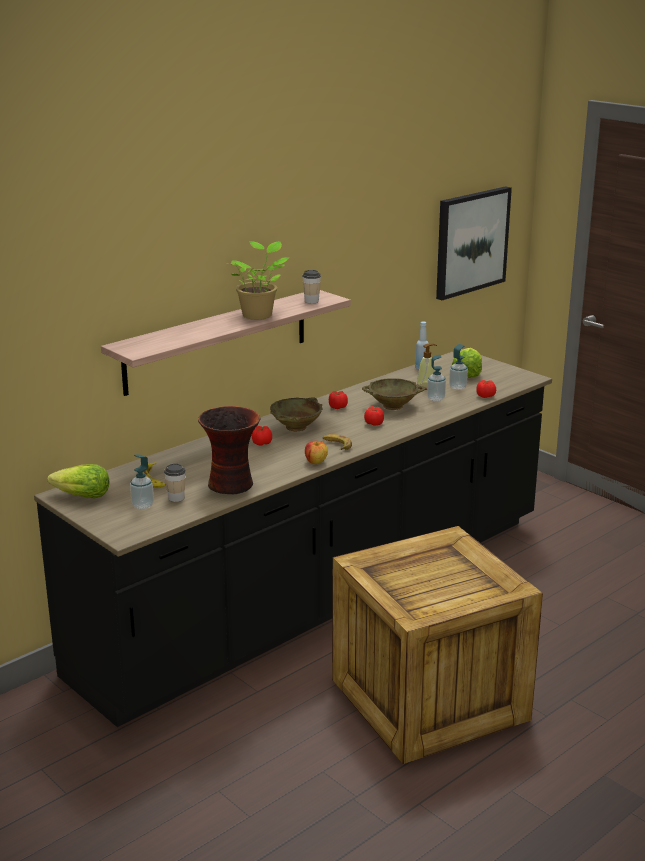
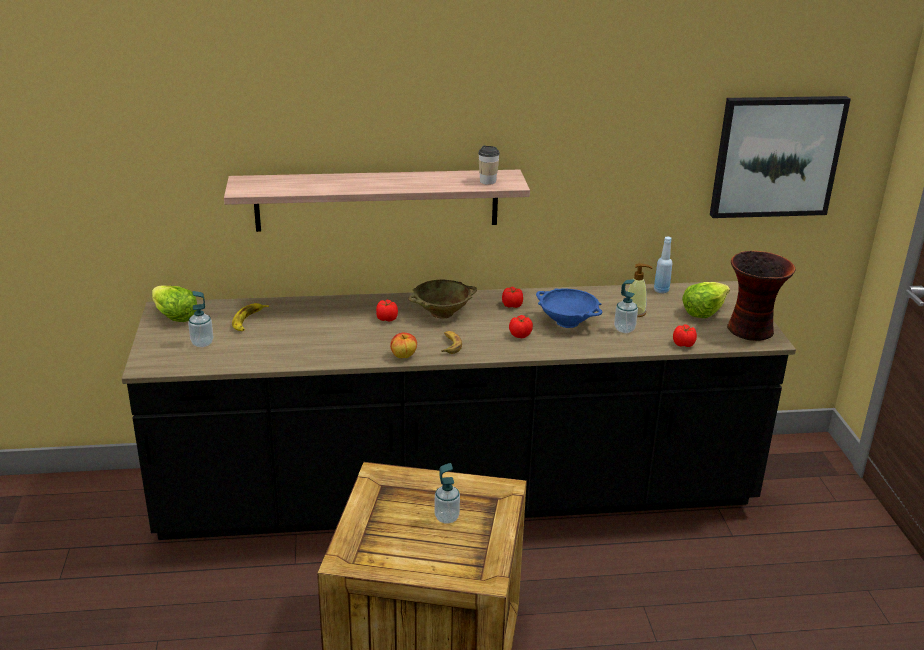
camera: 35 degrees right, 5 degrees up
(176, 498) = (237, 346): cup -> none
(232, 485) = (299, 351): vase -> vase (751, 330)
(258, 314) = (412, 182): potted plant -> none
(393, 406) = (567, 322): beige bowl -> blue bowl
(457, 387) = (667, 324): soap dispenser -> soap dispenser (447, 517)

